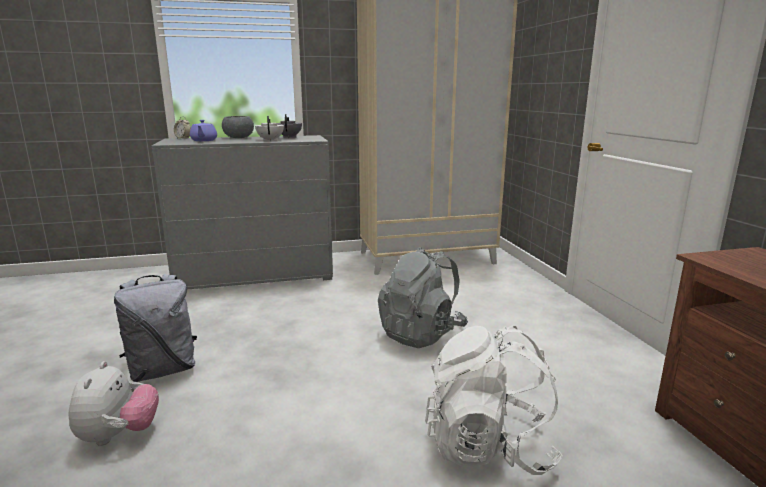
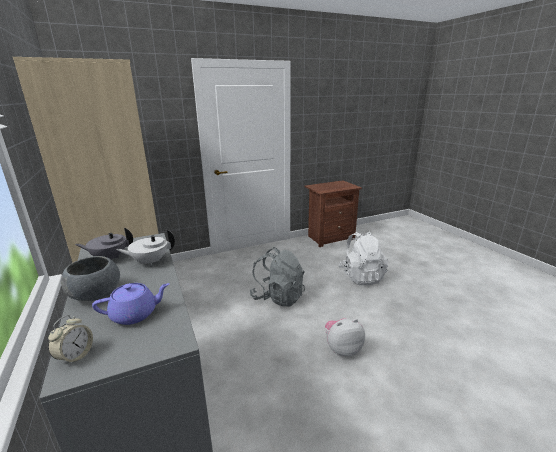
camera: 100 degrees left, 5 degrees up
(119, 435) = (447, 398): plush toy -> plush toy (342, 349)
(163, 370) = (378, 415): grey backpack -> none

